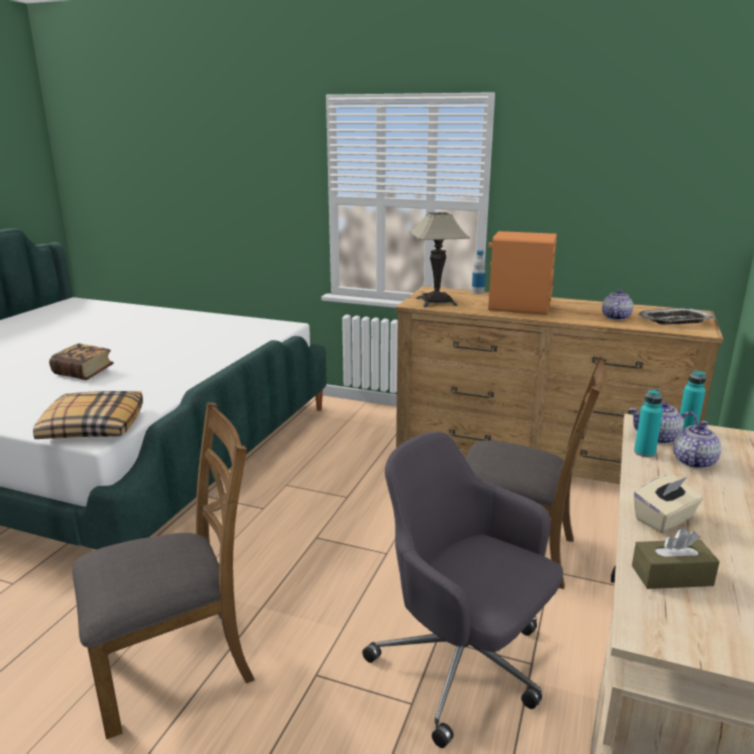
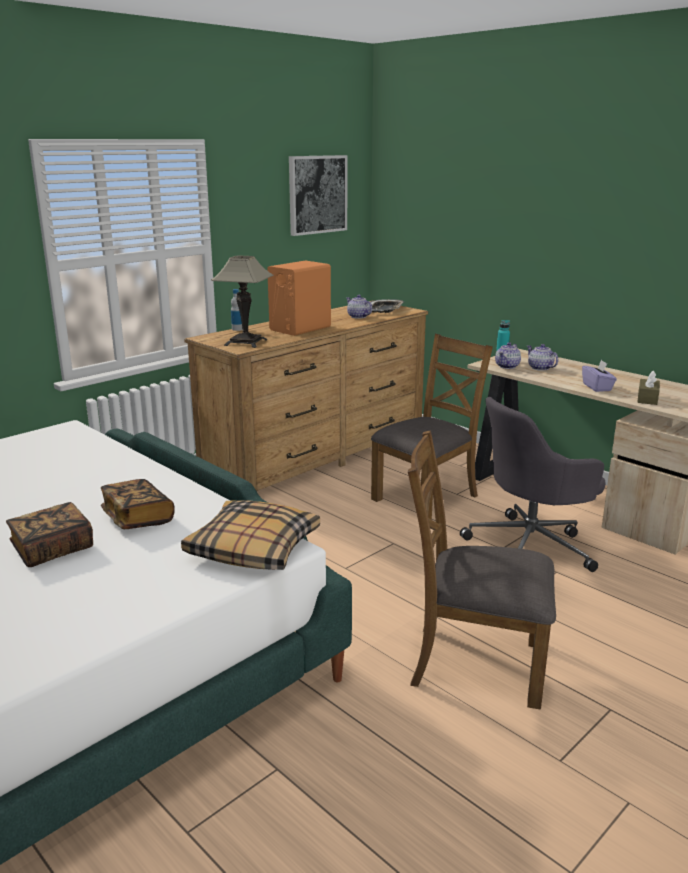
camera: 65 degrees left, 0 degrees up
(137, 381) = (138, 518): none -> book
(175, 665) = (475, 663): brown chair -> brown chair turned 75 degrees counterclockwise
(644, 452) = (523, 373): turquoise bottle -> none
(656, 161) = (317, 194): none -> picture
(664, 519) = (597, 387): beige tissue box -> purple tissue box

